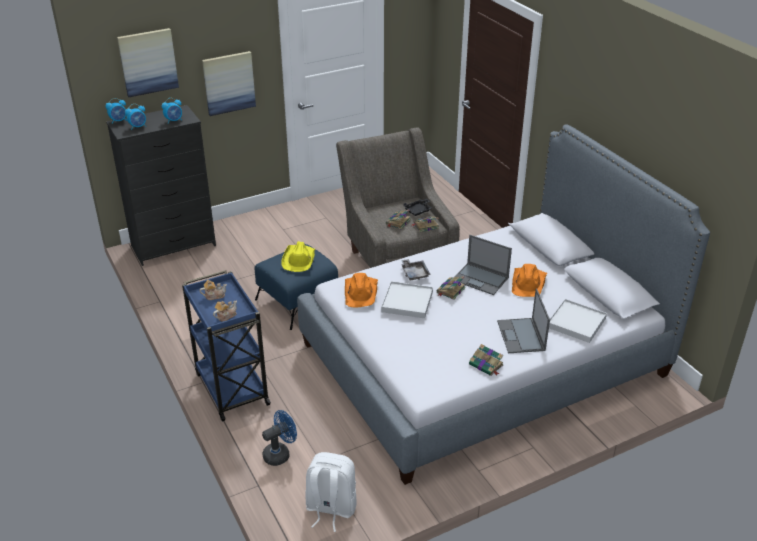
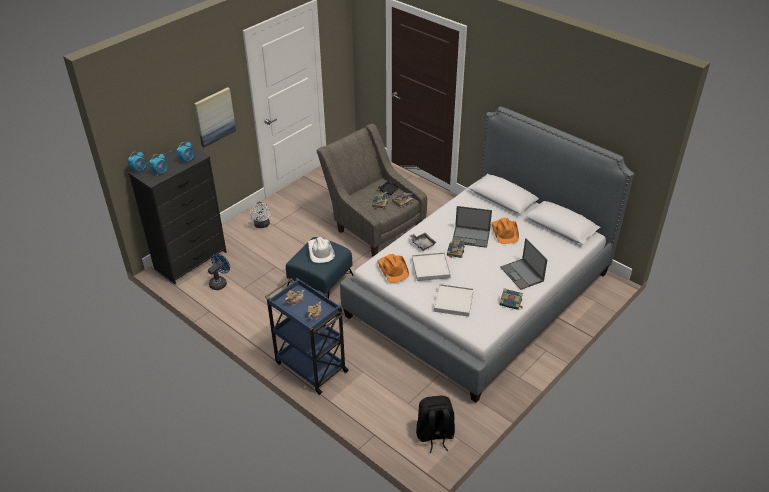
camera: 20 degrees left, 5 degrees up
(148, 62) = (154, 115): picture -> none
(271, 227) = (262, 225): none -> white fan
(280, 454) = (376, 406): blue fan -> blue fan (220, 282)
(299, 260) = (320, 251): yellow hat -> white hat
(330, 508) = (435, 435): white backpack -> black backpack
(576, 323) = (552, 255): white tray -> white tray (453, 301)

